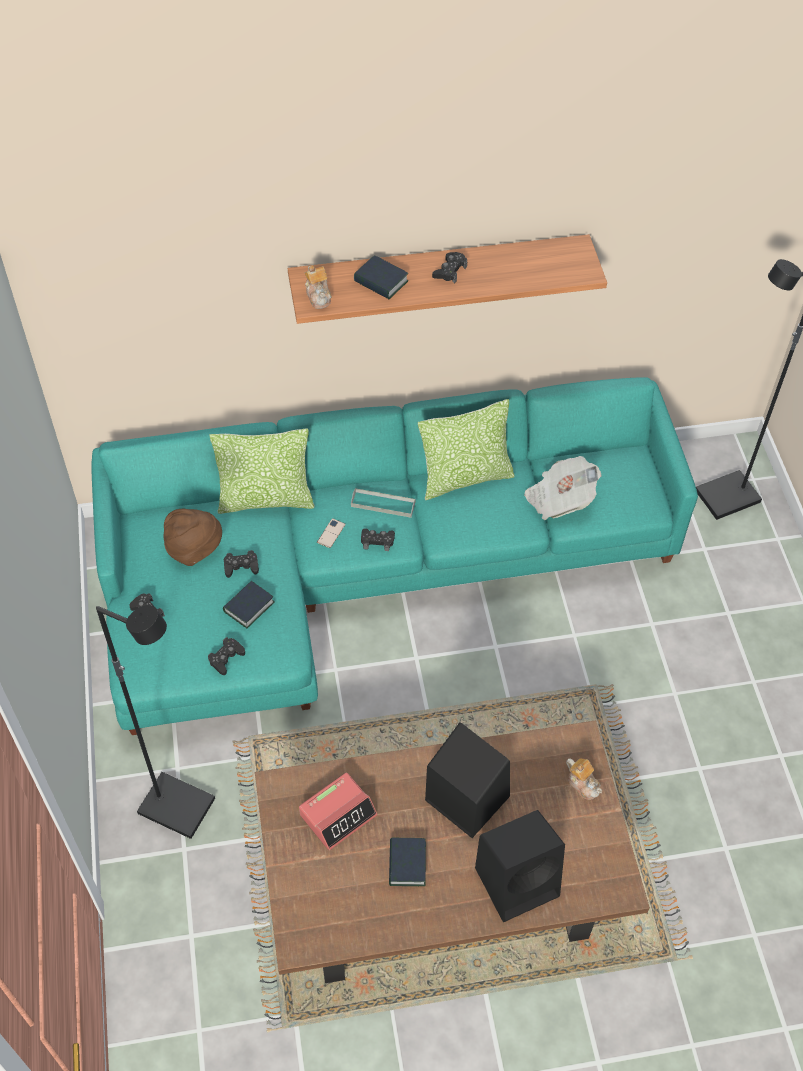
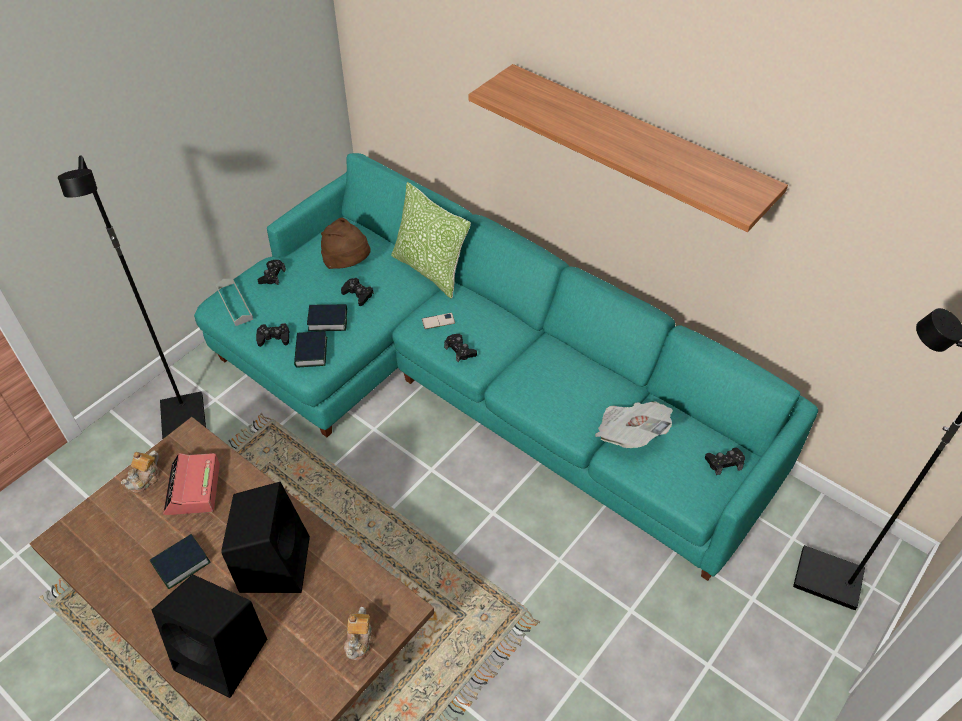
camera: 50 degrees right, 5 degrees down
(318, 296) = (504, 91): teapot -> teapot (145, 478)
(338, 814) = (193, 489): alarm clock -> alarm clock turned 75 degrees clockwise
(381, 282) = (562, 110): book -> book (311, 352)
(383, 504) = (496, 331): grey tray -> grey tray (234, 304)
(450, 271) = (625, 136): black game controller -> black game controller (724, 463)
(465, 478) = (577, 361): pillow -> none

